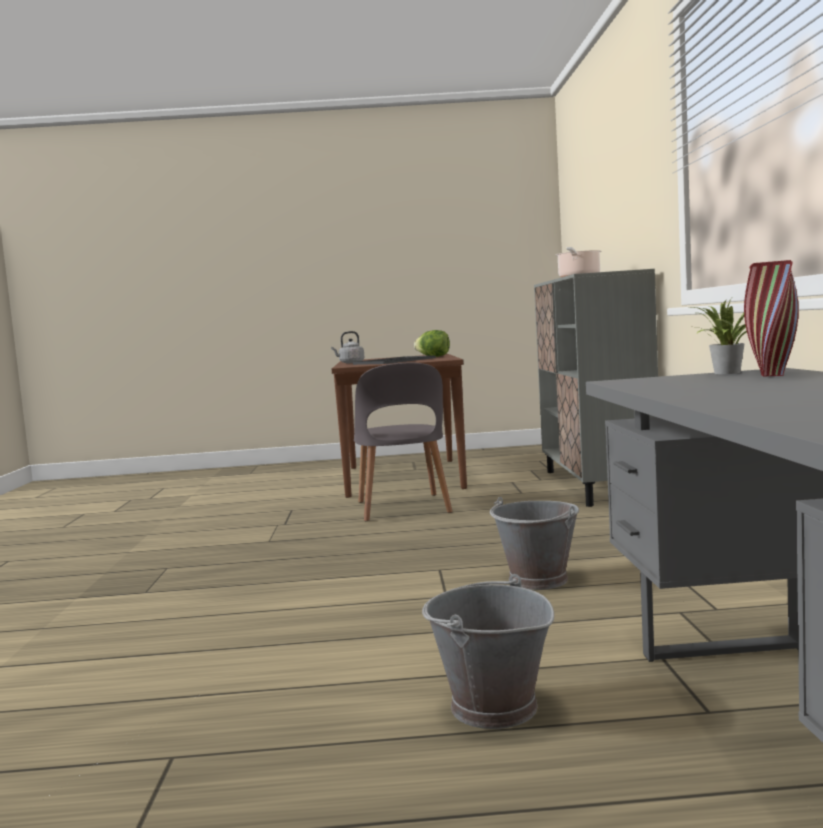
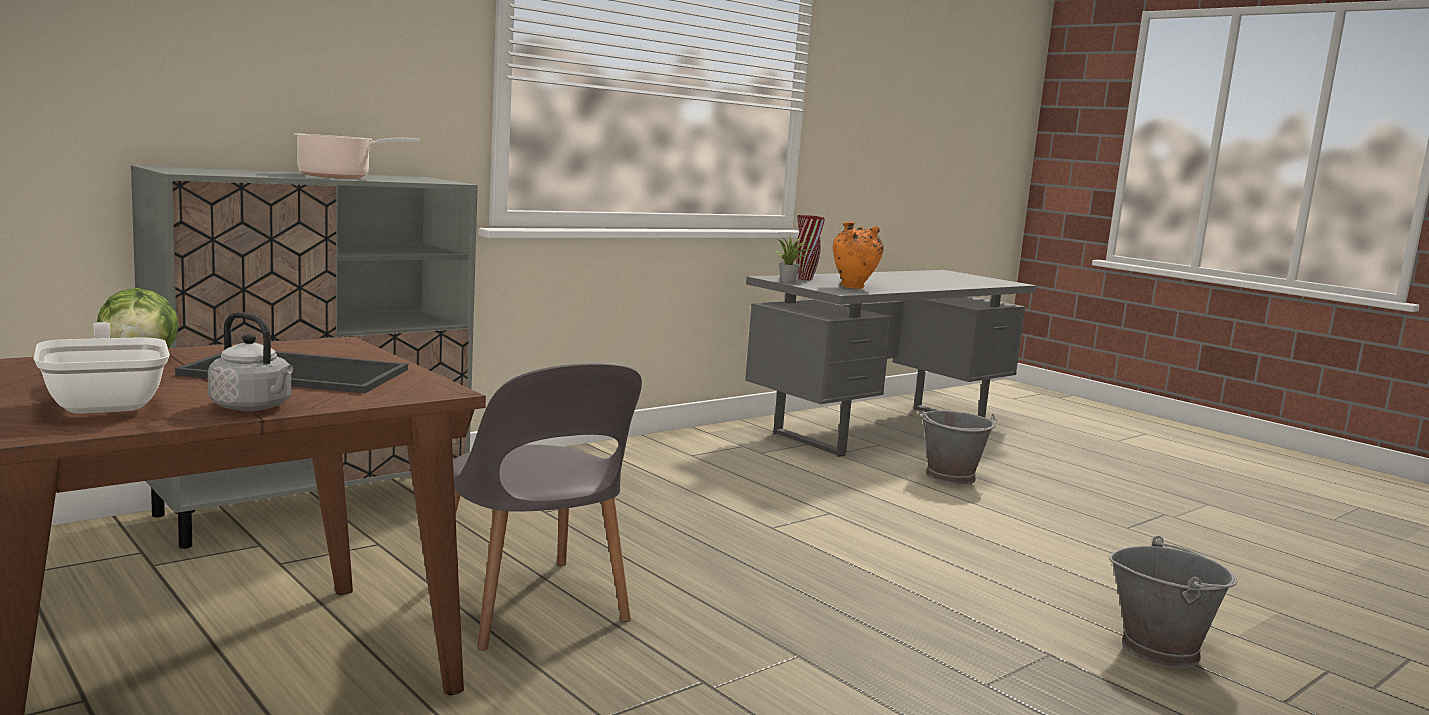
camera: 130 degrees left, 5 degrees up
(375, 359) = (106, 402): none -> frying pan
(403, 508) = (530, 607): grey chair -> grey chair turned 105 degrees clockwise
(538, 580) = (750, 490): grey bucket -> grey bucket (1160, 649)
(674, 383) = (853, 287): none -> orange vase

